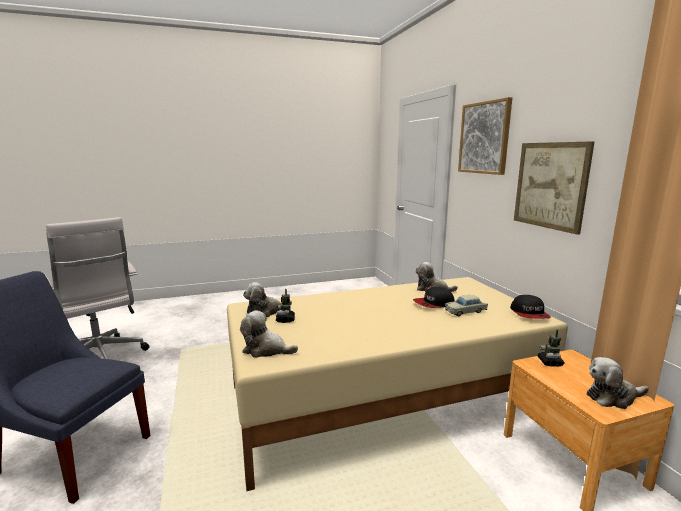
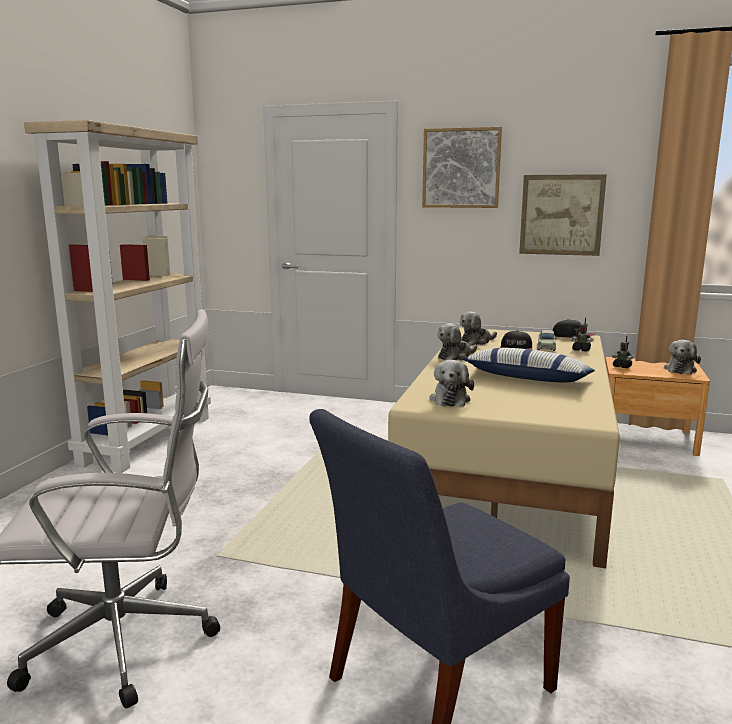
camera: 55 degrees left, 0 degrees up
(266, 350) = (562, 414): plush toy -> plush toy (455, 356)
(285, 320) = (488, 396): toy robot -> toy robot (581, 350)
(288, 291) = (147, 439): none -> beige bookcase
(350, 323) = (527, 378): none -> pillow

